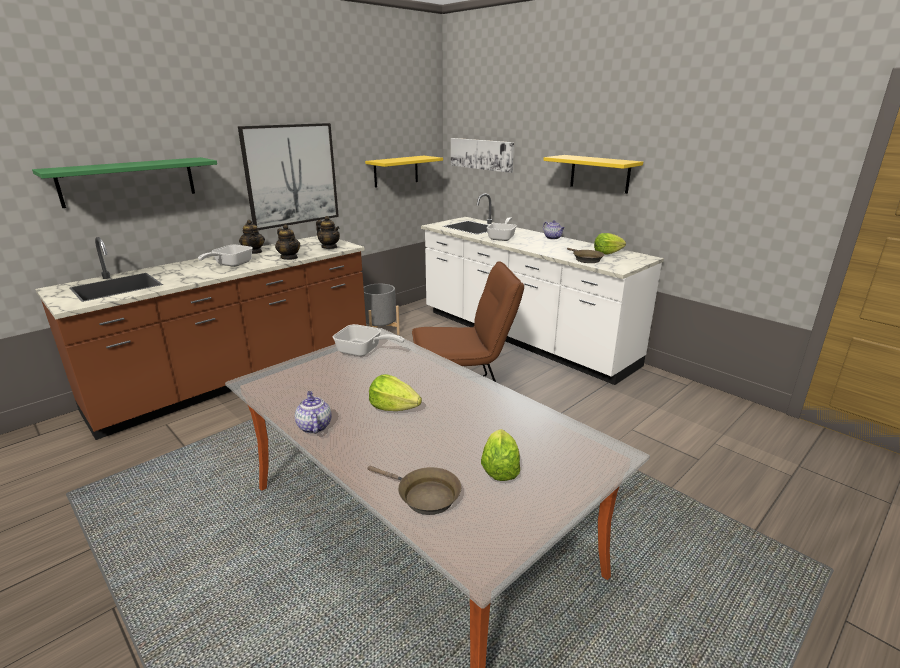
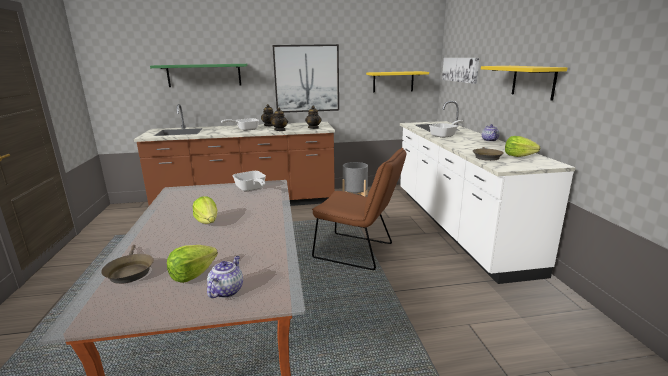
camera: 35 degrees right, 5 degrees down
(314, 426) = (156, 218): teapot -> teapot (226, 290)

